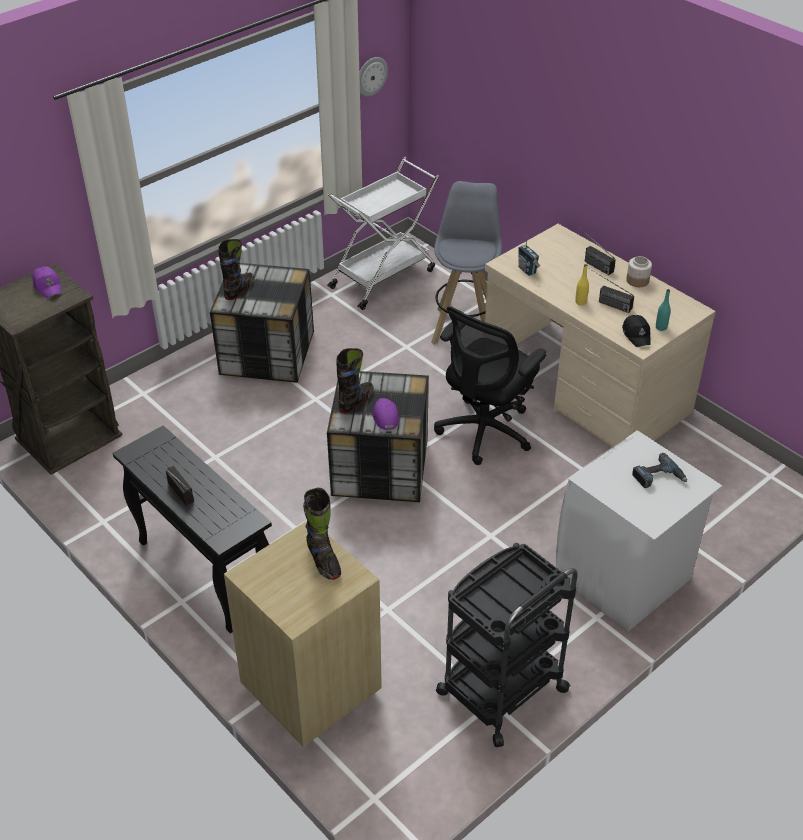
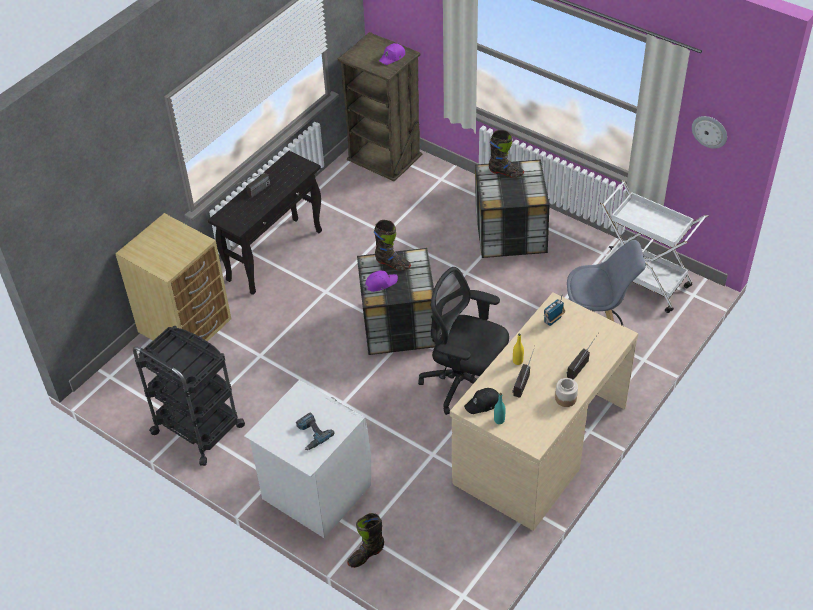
camera: 80 degrees right, 5 degrees up
(323, 561) = (179, 254): black boot -> black boot (366, 555)

